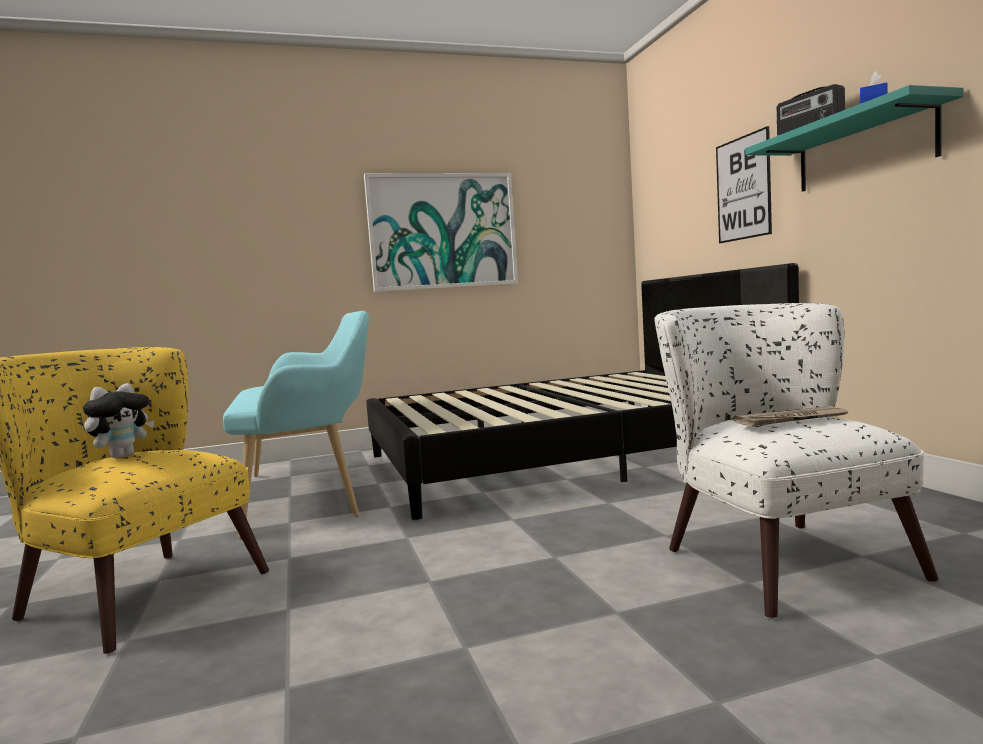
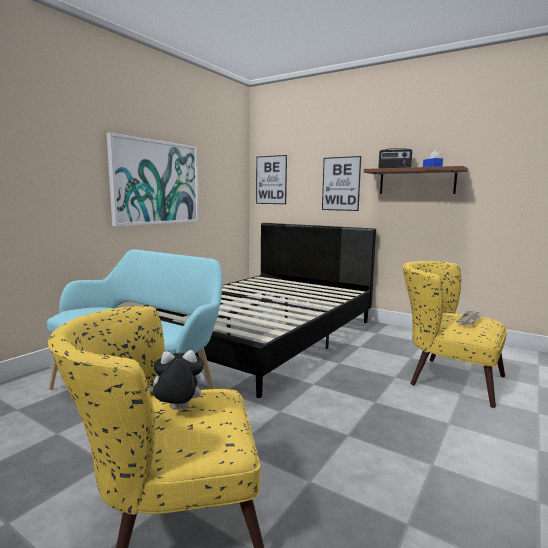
camera: 40 degrees left, 5 degrees up
(122, 456) = (178, 409): plush toy -> plush toy turned 90 degrees counterclockwise
(656, 206) = (271, 180): none -> picture
(772, 555) = (446, 378): white armchair -> yellow armchair
(863, 149) = (416, 181): turquoise shelf -> brown shelf

